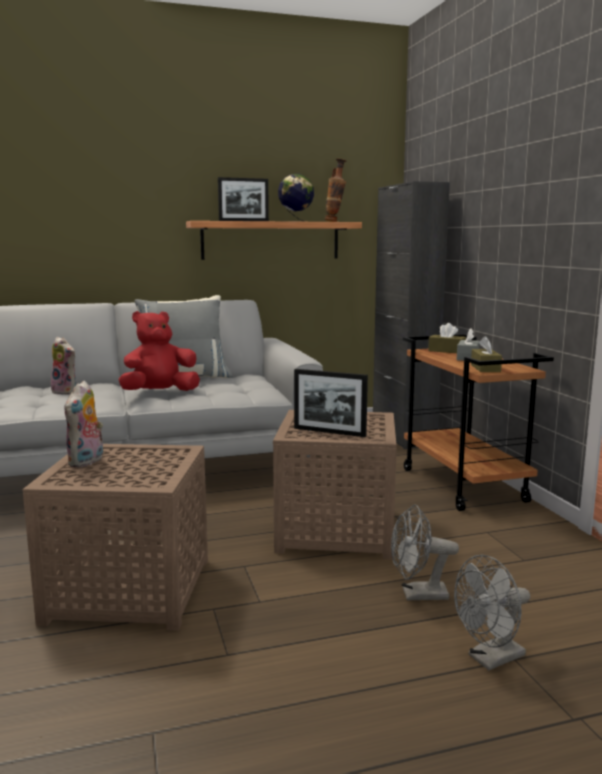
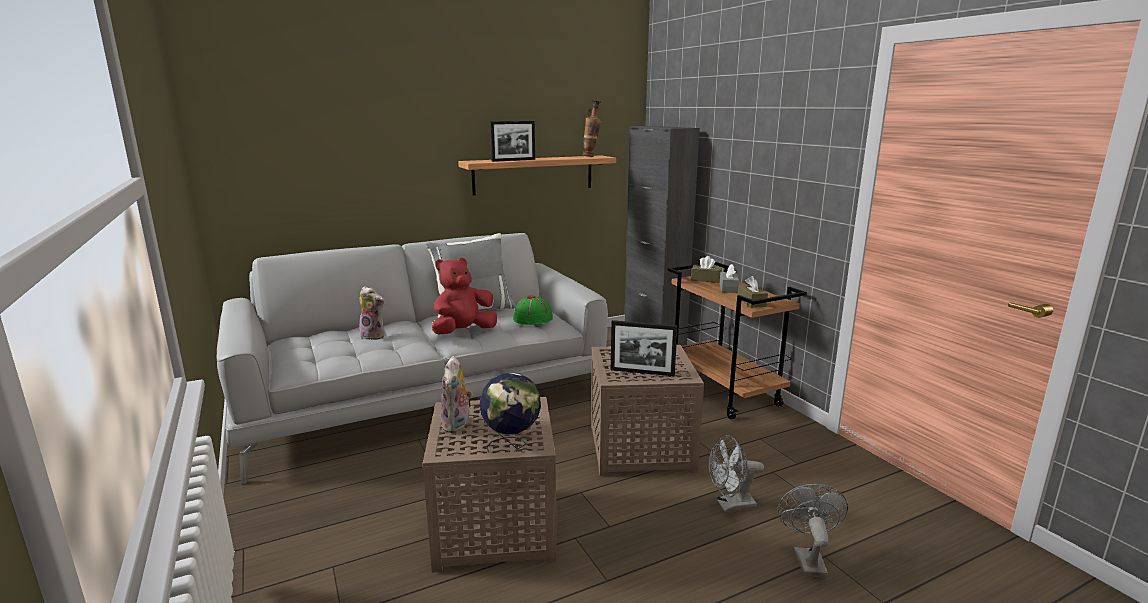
camera: 10 degrees left, 5 degrees up
(242, 385) = (533, 318): none -> green hat
(296, 221) = (558, 158): globe -> globe (512, 445)
(490, 659) = (807, 558): grey fan -> grey fan turned 135 degrees clockwise

